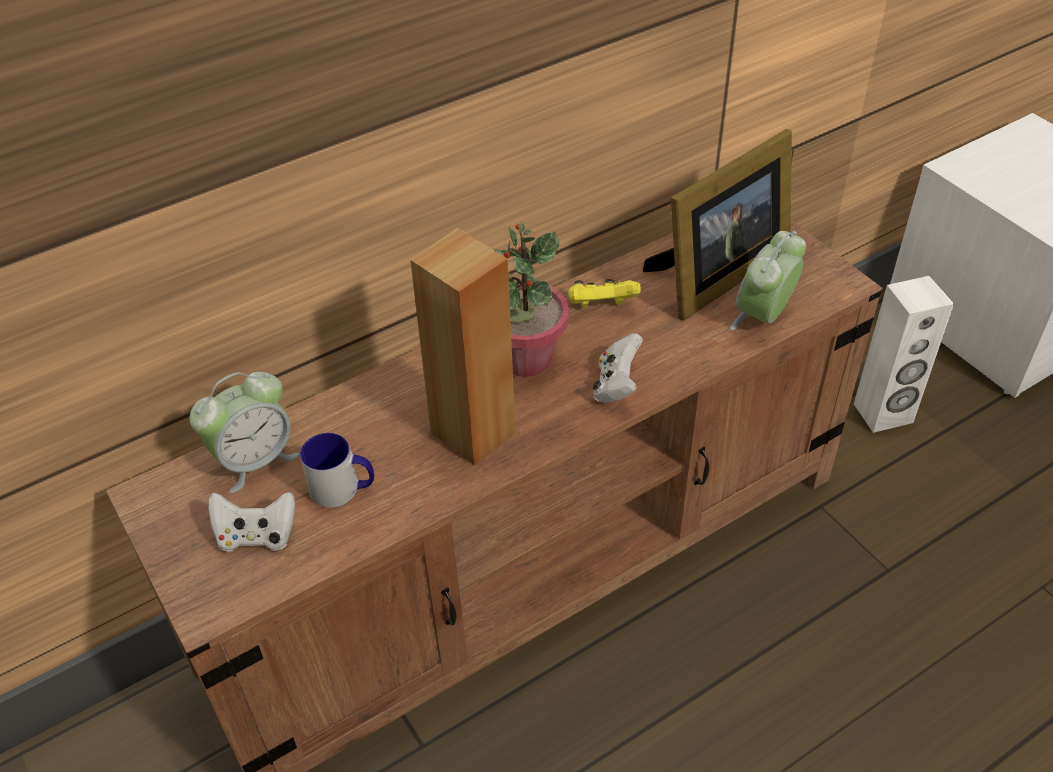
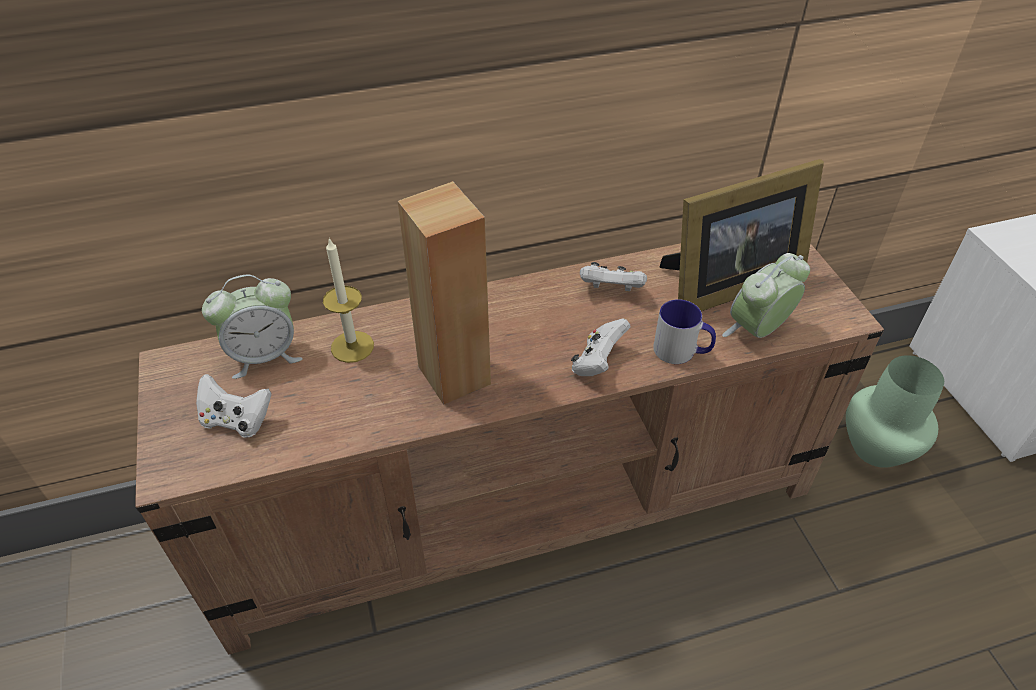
camera: 15 degrees right, 0 degrees up
(343, 489) = (324, 398): mug -> mug (682, 351)
(349, 428) = (352, 346): none -> candle
(526, 358) = (526, 321): potted plant -> none
(601, 307) = (611, 290): yellow game controller -> white game controller
(883, 414) = (877, 447): white speaker -> green vase

